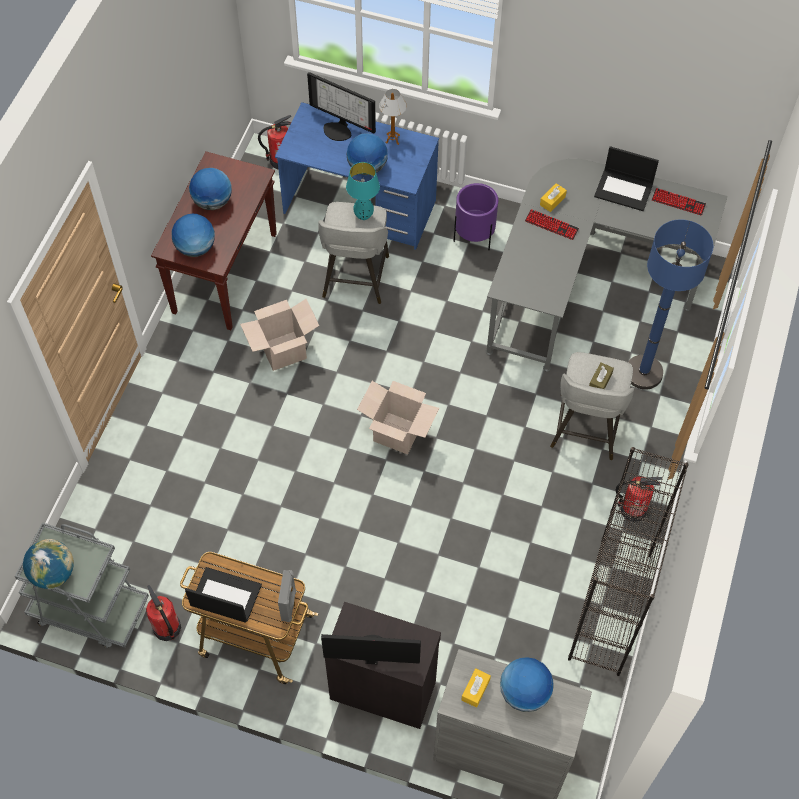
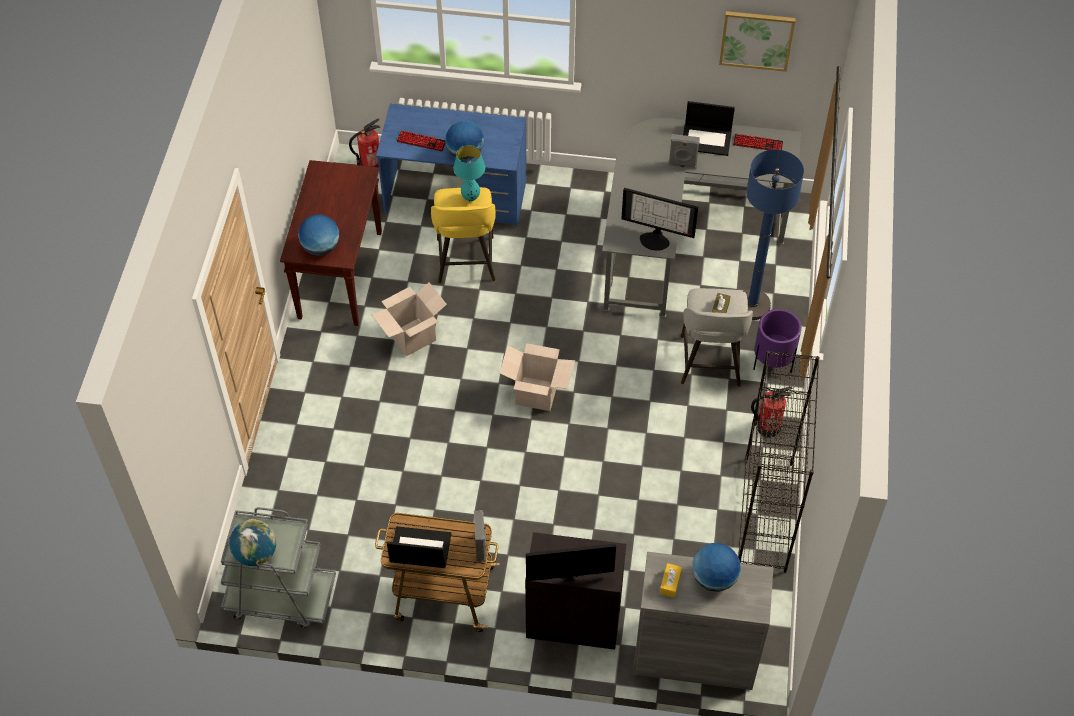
camera: 10 degrees left, 5 degrees down
(167, 628) = (358, 601): fire extinguisher -> none
(213, 202) = (327, 204): globe -> none
(339, 129) = (431, 123): monitor -> monitor (655, 239)
(355, 278) = (465, 262): grey stool -> yellow stool
(392, 139) = (483, 125): table lamp -> none
(473, 237) = (569, 208): purple planter -> purple planter (772, 362)
(551, 225) = (647, 180): keyboard -> keyboard (421, 142)
(552, 201) = (643, 158): yellow tissue box -> none
(592, 214) = (682, 165): none -> grey speaker
(691, 92) = (756, 40): none -> picture

